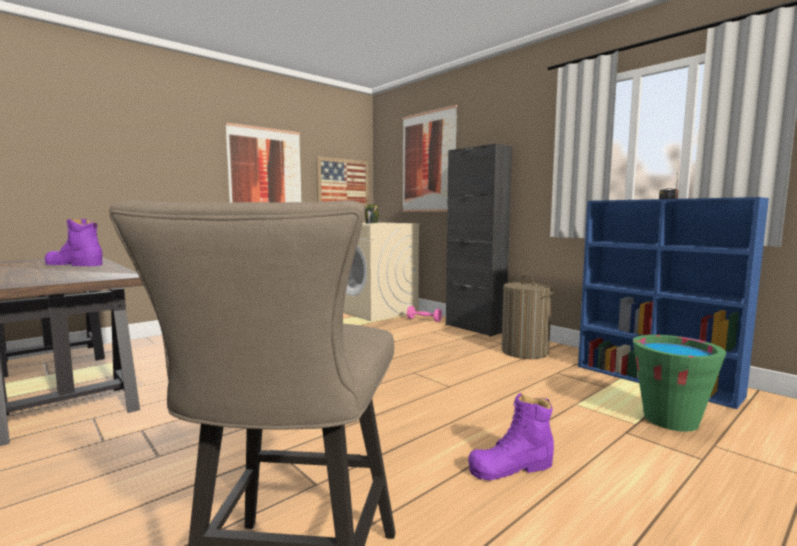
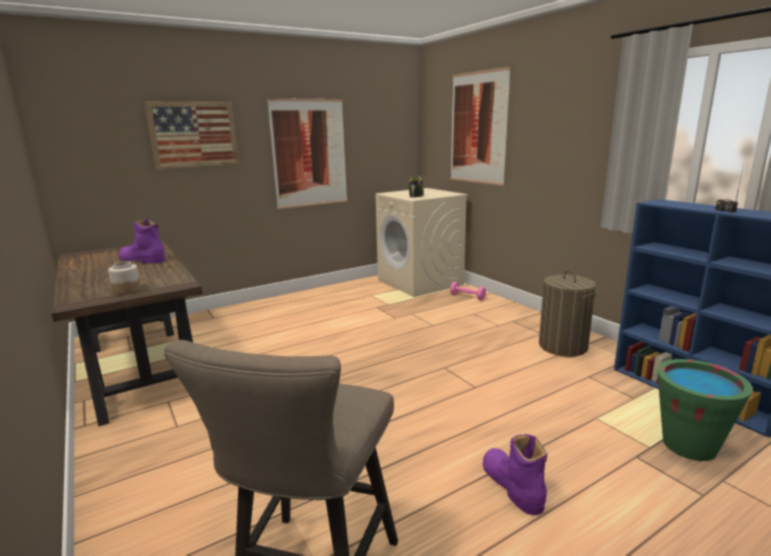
camera: 10 degrees right, 10 degrees up
(51, 279) = (126, 290): none -> jar
(343, 183) = (388, 148): picture -> picture (194, 135)
(475, 328) = (518, 311): black cabinet -> none
(511, 467) = (512, 485): purple boot -> purple boot turned 75 degrees clockwise

